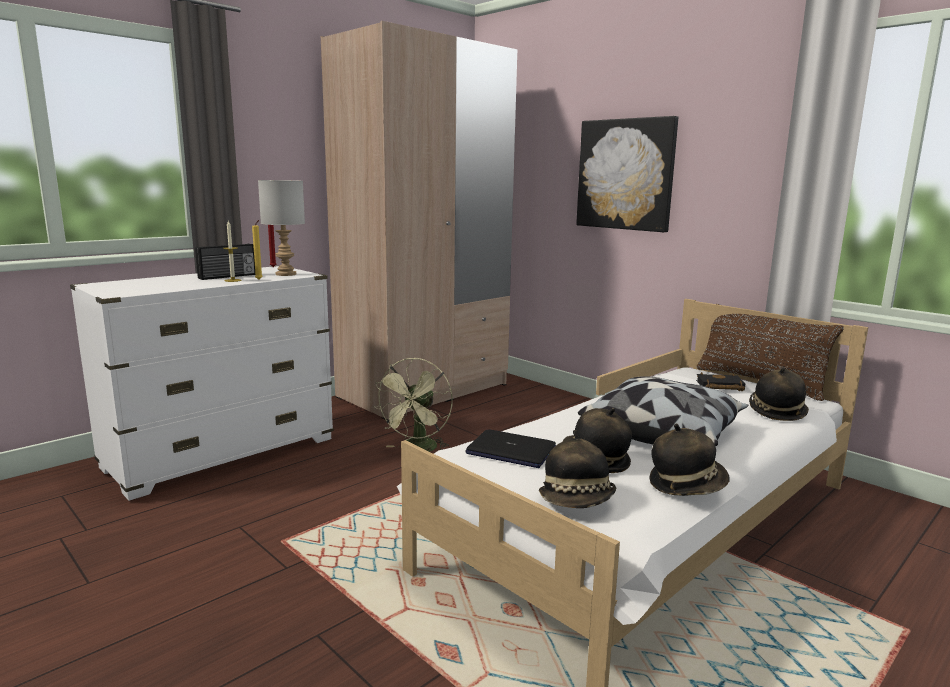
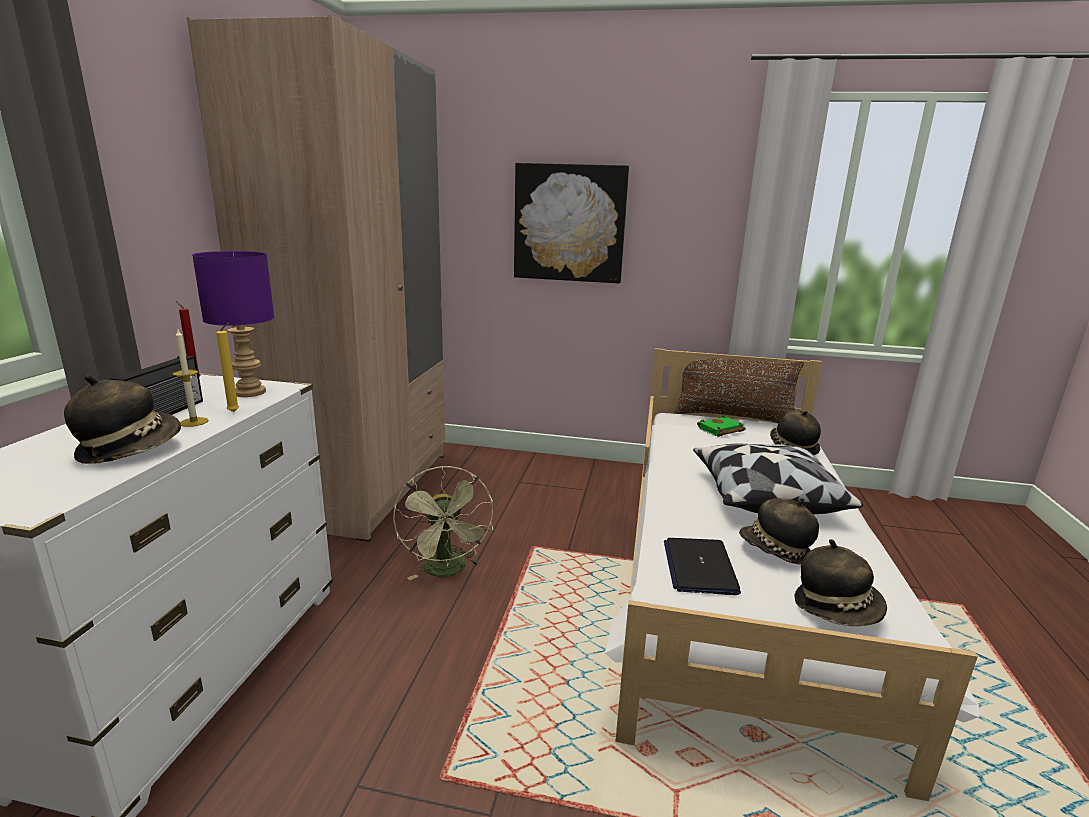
camera: 35 degrees left, 5 degrees up
(286, 274) = (250, 392): grey table lamp -> purple table lamp
(510, 451) = (699, 567): laptop -> laptop turned 105 degrees clockwise
(686, 485) = (865, 552): hat -> hat (130, 449)
(719, 386) = (720, 430): black book -> green book

